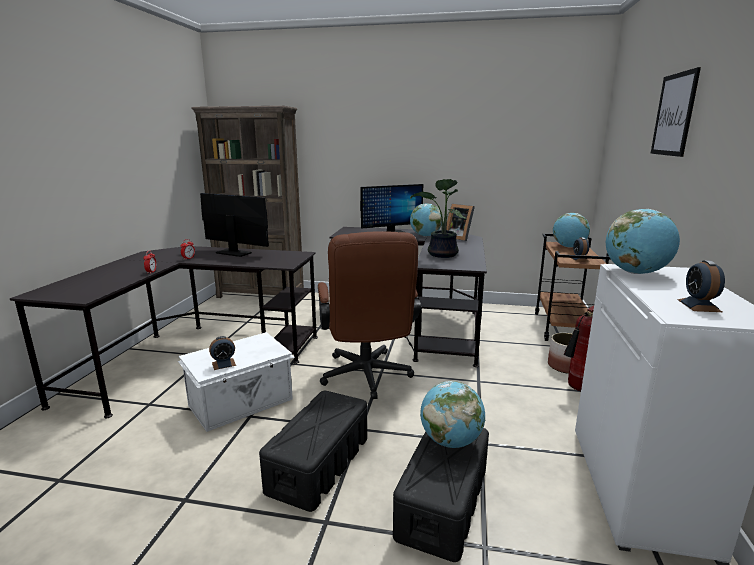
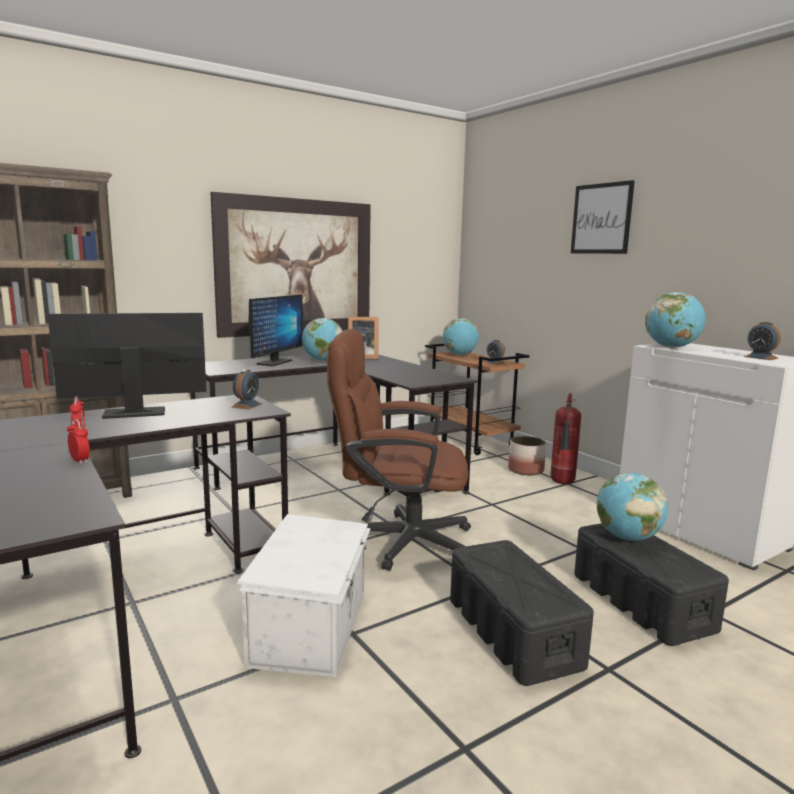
camera: 45 degrees left, 5 degrees down
(223, 364) = (323, 563): alarm clock -> alarm clock (246, 405)
(367, 378) = (398, 541): brown office chair -> brown office chair turned 150 degrees clockwise
(426, 162) = (296, 267): none -> picture
(441, 255) = (398, 374): potted plant -> none

